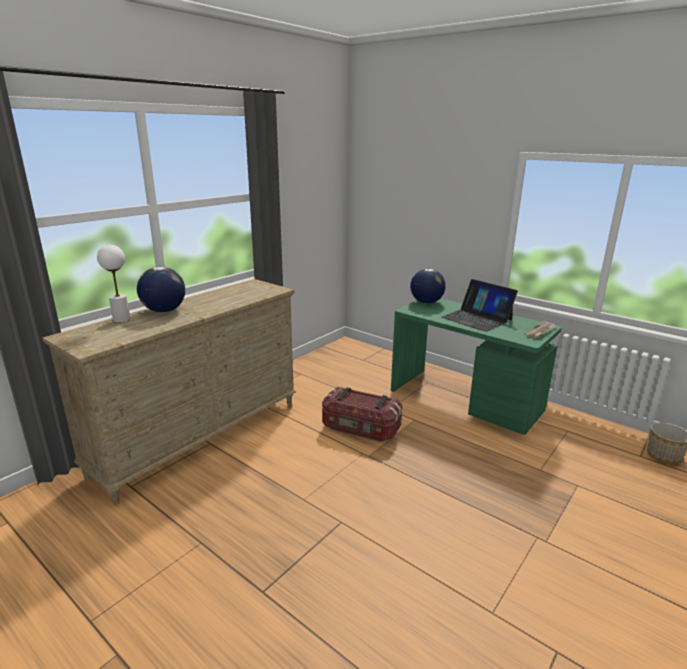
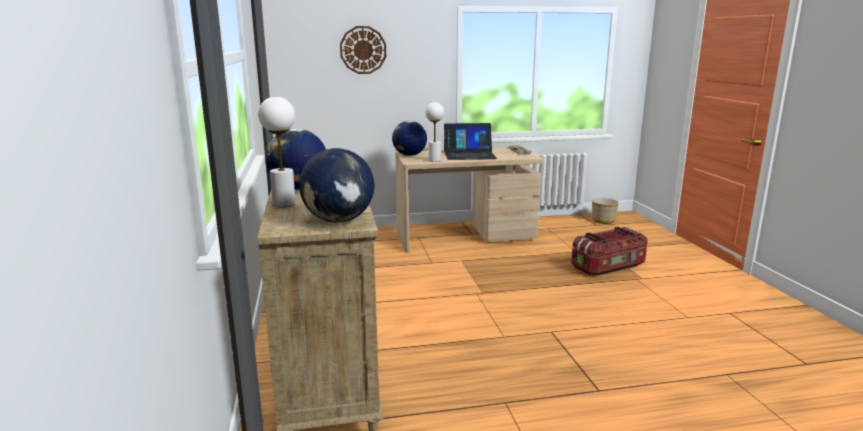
camera: 50 degrees left, 5 degrees down
(93, 343) = (339, 220): none -> globe
(360, 429) = (441, 282): storage box -> storage box (609, 266)
(422, 192) = (363, 50): none -> wall clock
(428, 314) = (434, 160): none -> white table lamp
(465, 400) = (465, 237): green desk -> beige desk

